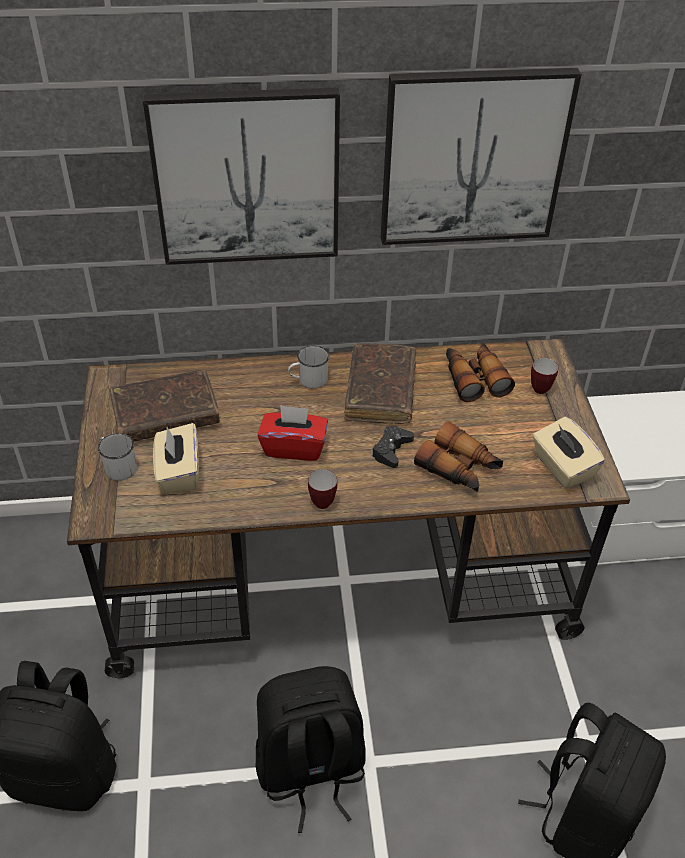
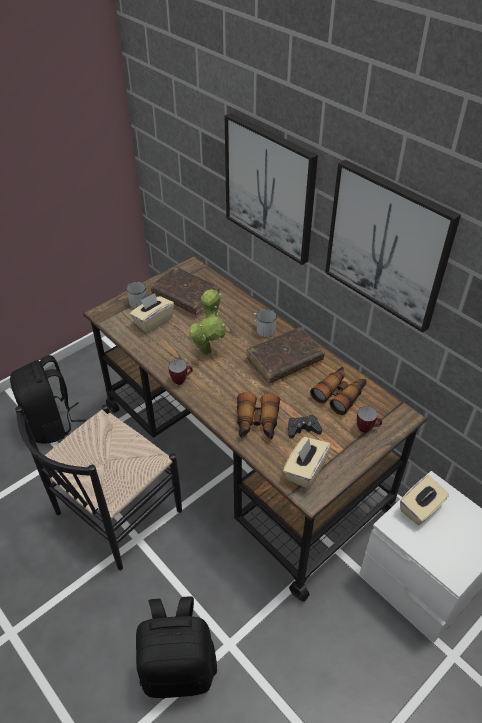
camera: 55 degrees right, 0 degrees up
(294, 447) = (208, 350): red tissue box -> potted plant
(310, 771) = (114, 516): black backpack -> black chair
(391, 450) = (243, 388): black game controller -> black game controller (303, 429)
(615, 434) = (420, 509): none -> beige tissue box

